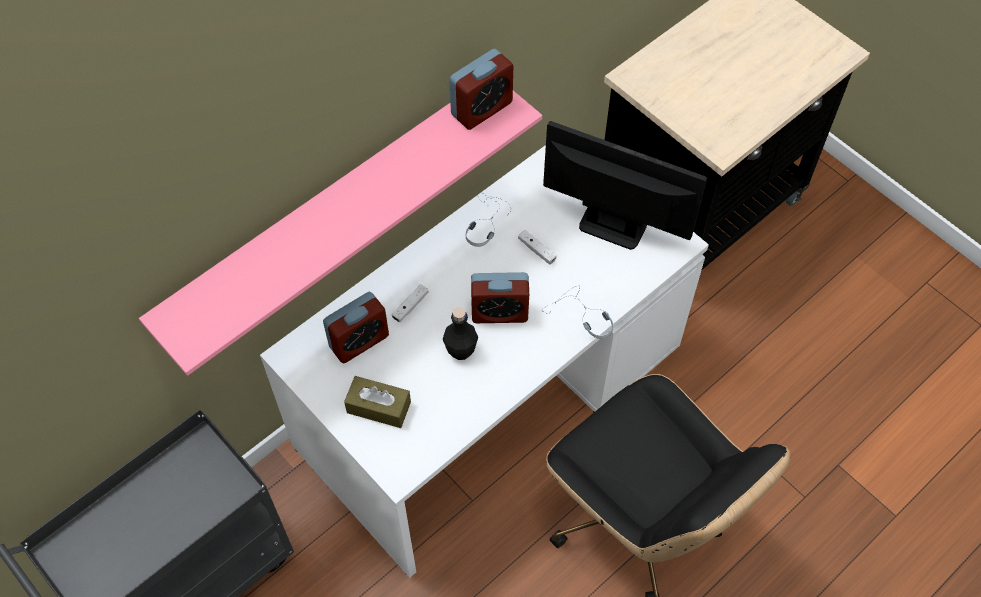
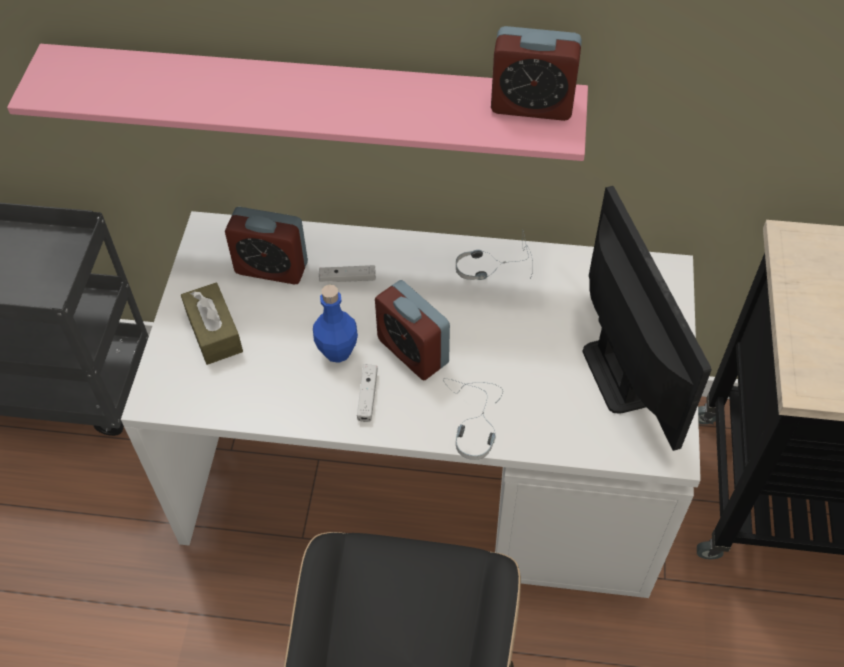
camera: 50 degrees right, 5 degrees down
(460, 350) = (337, 351): black bottle -> blue bottle
(537, 250) = (517, 331): white game controller -> white game controller (367, 396)

